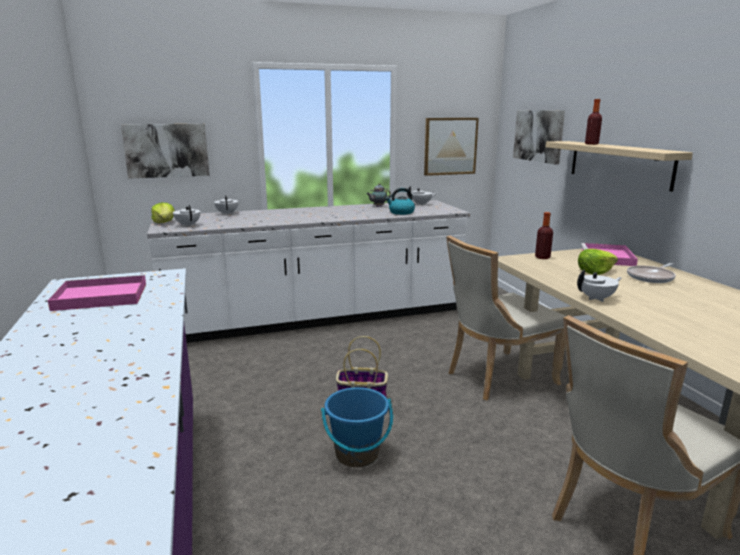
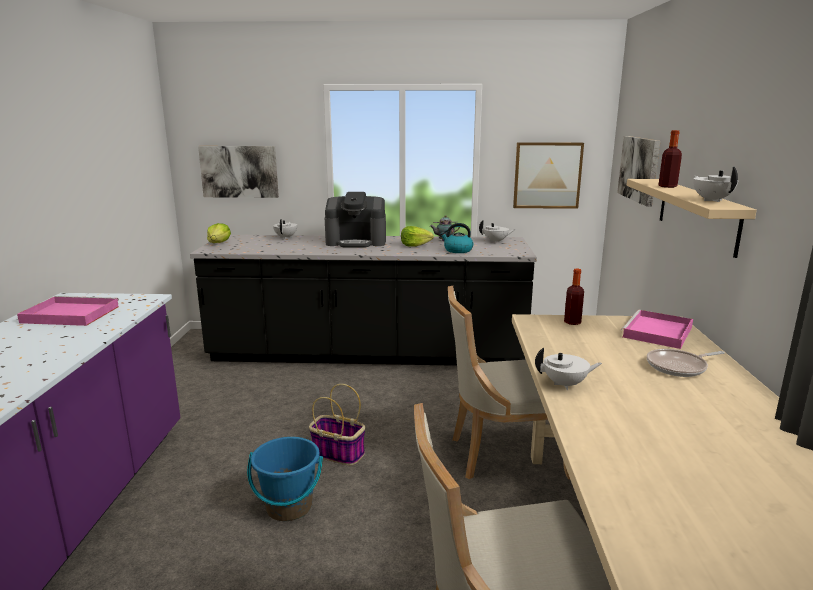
camera: 20 degrees right, 0 degrees up
(188, 225) = (235, 247): white teapot -> white teapot (712, 200)
(302, 212) = (356, 242): none -> coffee machine
(317, 317) = (368, 353): white counter -> black counter
(595, 272) = (612, 349): lettuce -> lettuce (415, 245)

